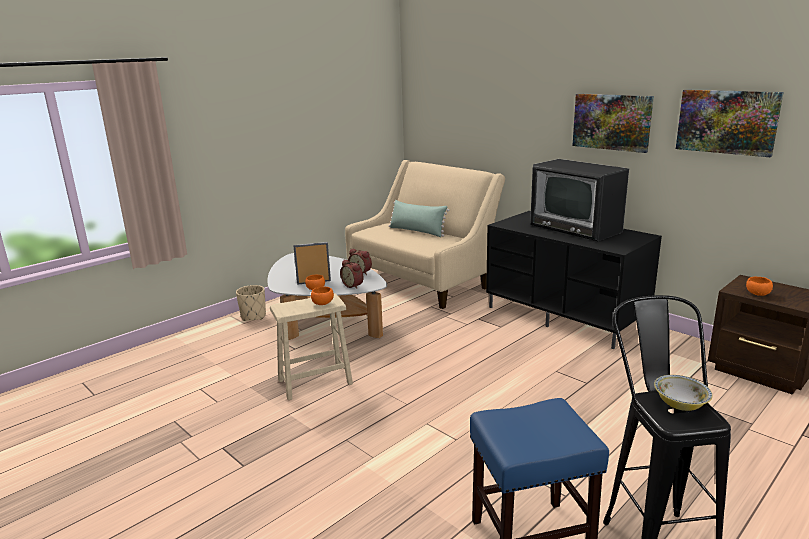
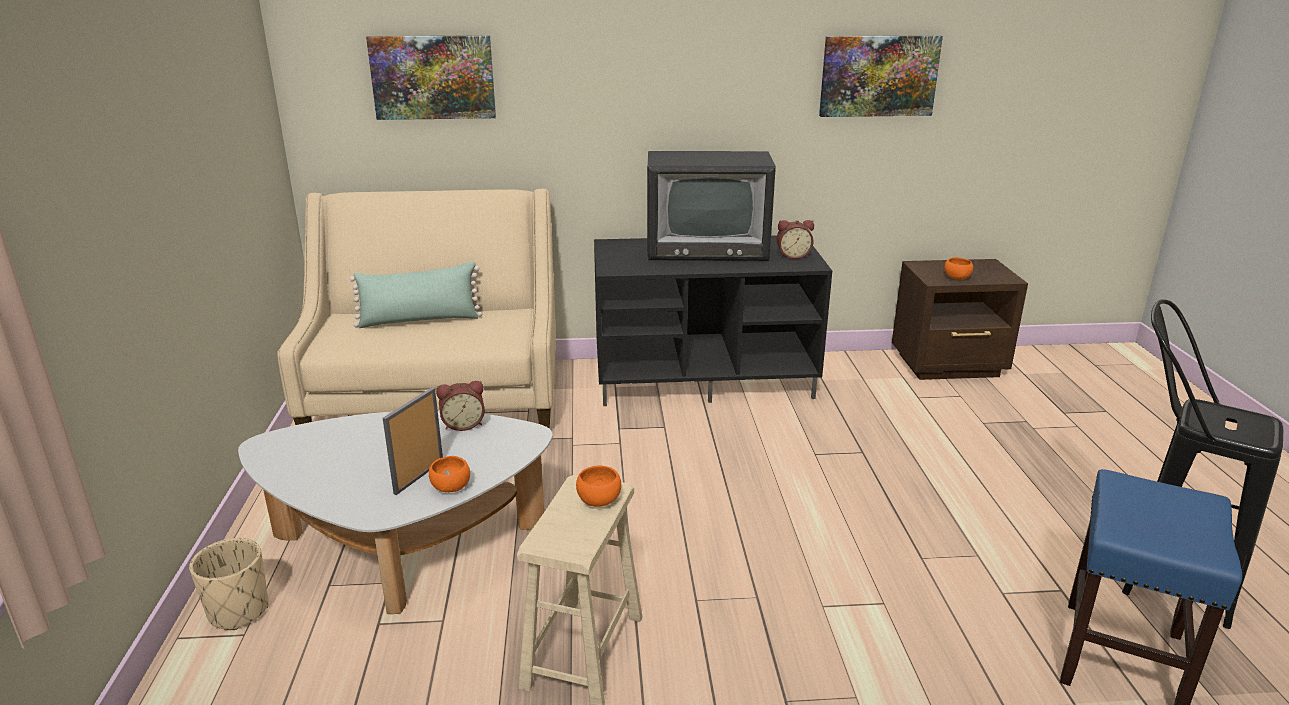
camera: 50 degrees left, 5 degrees up
(353, 285) = (500, 451): alarm clock -> alarm clock (793, 256)
(611, 122) = (724, 87): picture -> picture (433, 77)
(680, 404) = (1222, 417): bowl -> none

